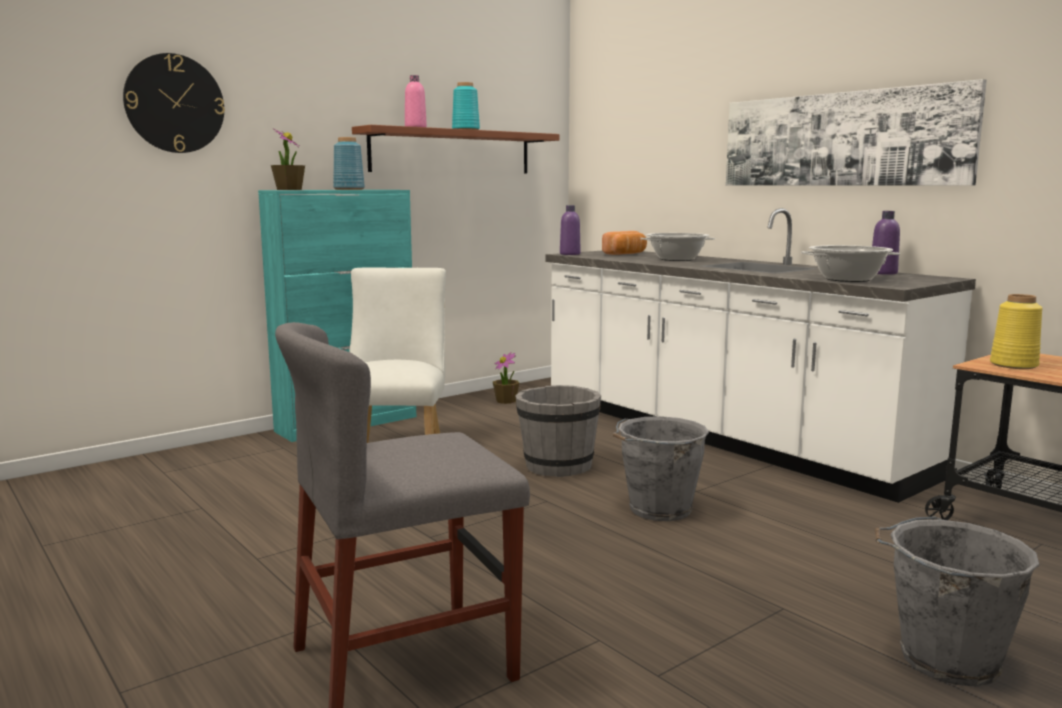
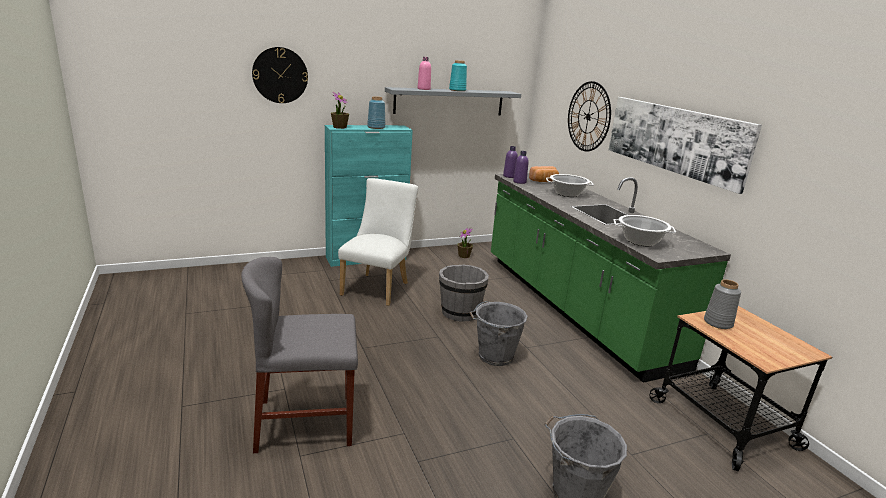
camera: 15 degrees right, 10 degrees up
(452, 152) = (449, 102): brown shelf -> grey shelf
(678, 147) = (588, 116): none -> wall clock
(720, 435) = (573, 307): white counter -> green counter
(883, 273) = (677, 236): purple bottle -> purple bottle (519, 182)
(1013, 365) = (717, 323): yellow vase -> grey vase

